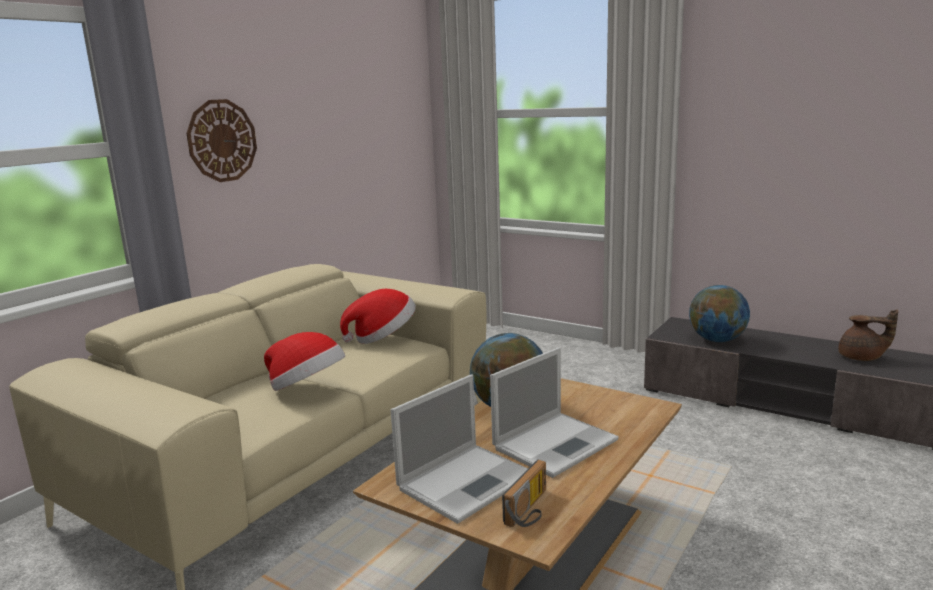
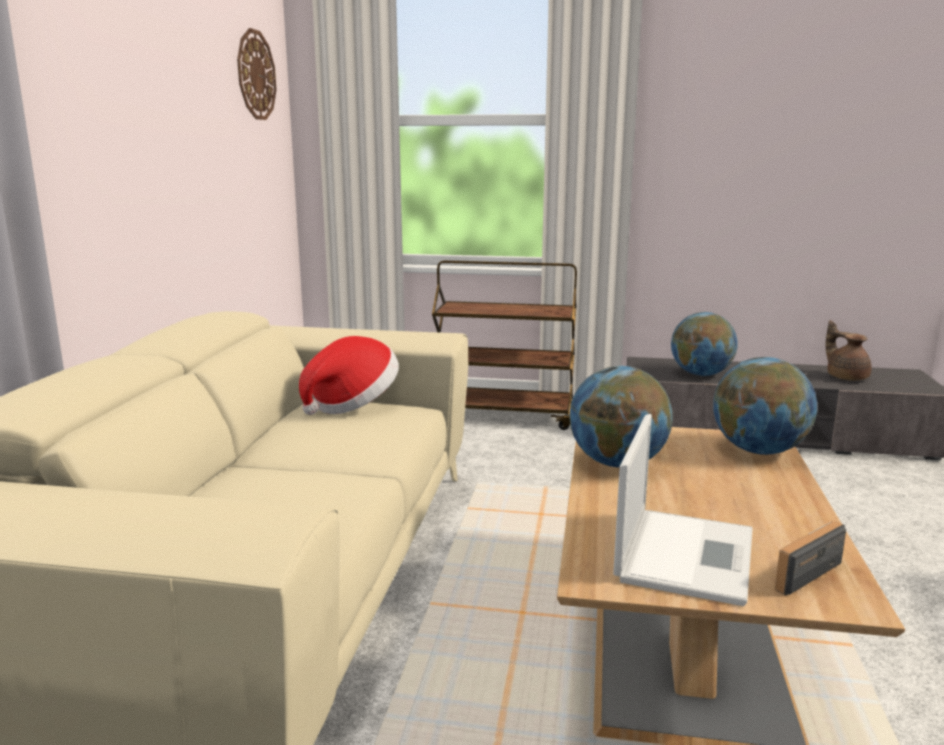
camera: 25 degrees left, 0 degrees up
(222, 140) = (79, 119): wall clock -> wall clock (256, 75)
(307, 389) = (325, 478): hat -> none
(531, 510) = (800, 571): radio -> radio turned 135 degrees counterclockwise
(556, 443) = (723, 493): laptop -> none
(564, 356) = (504, 416): none -> brown cart
(634, 414) = (759, 450): none -> globe
(862, 358) = (846, 377): brown teapot -> brown teapot turned 105 degrees counterclockwise

